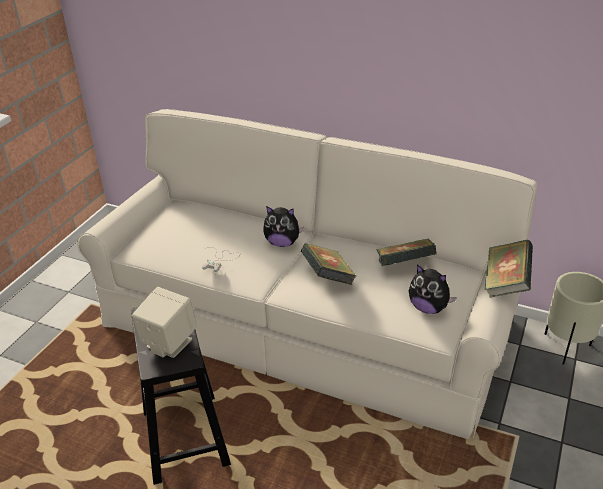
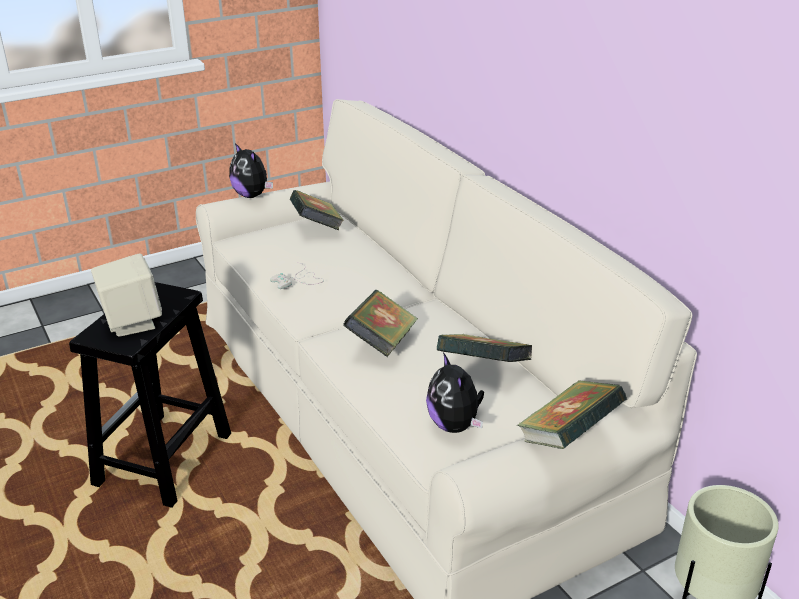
camera: 35 degrees right, 5 degrees down
(184, 217) = (317, 228): none -> book
(282, 243) = (385, 291): plush toy -> plush toy (252, 195)

